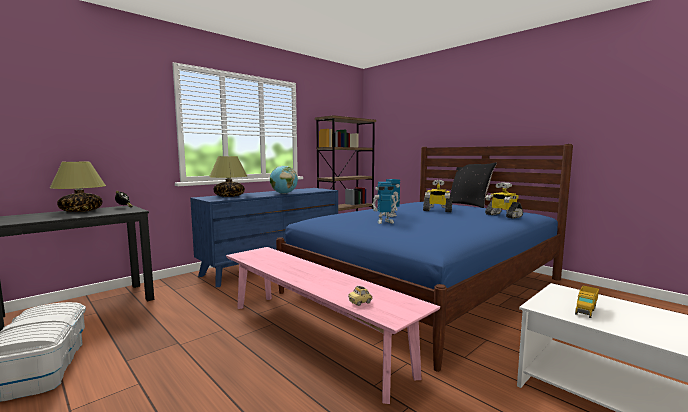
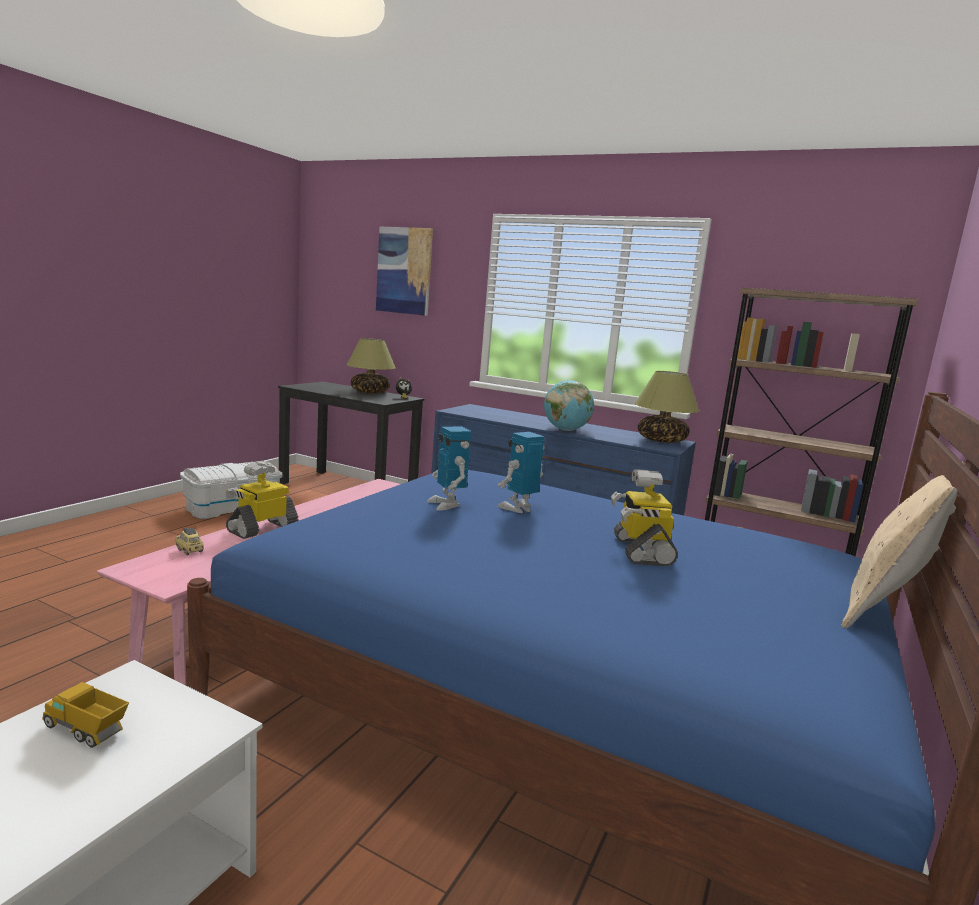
camera: 70 degrees right, 5 degrees up
(87, 99) = (404, 271): none -> picture
(229, 196) = (496, 413): table lamp -> table lamp (661, 440)
(468, 205) = (888, 612): black pillow -> beige pillow
(502, 215) = (658, 628): toy robot -> toy robot (262, 528)

